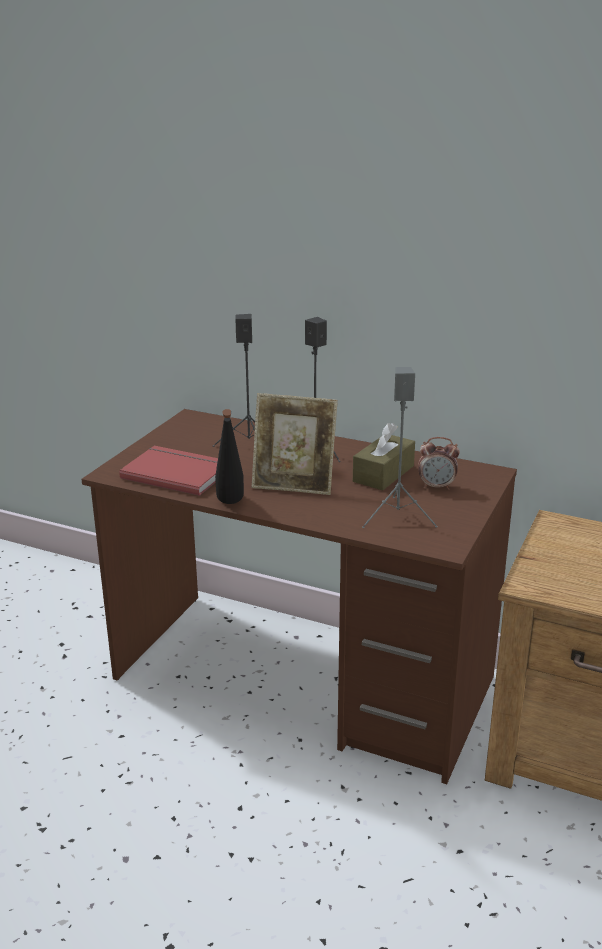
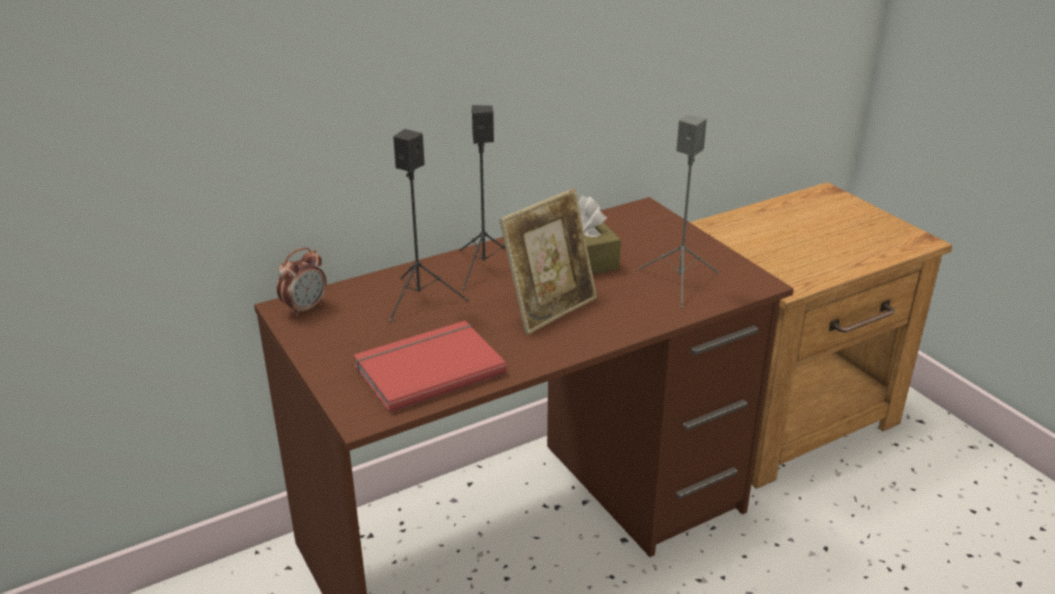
camera: 55 degrees left, 5 degrees up
(230, 505) = (552, 362): black bottle -> none
(436, 486) = (641, 242): alarm clock -> alarm clock (305, 308)

